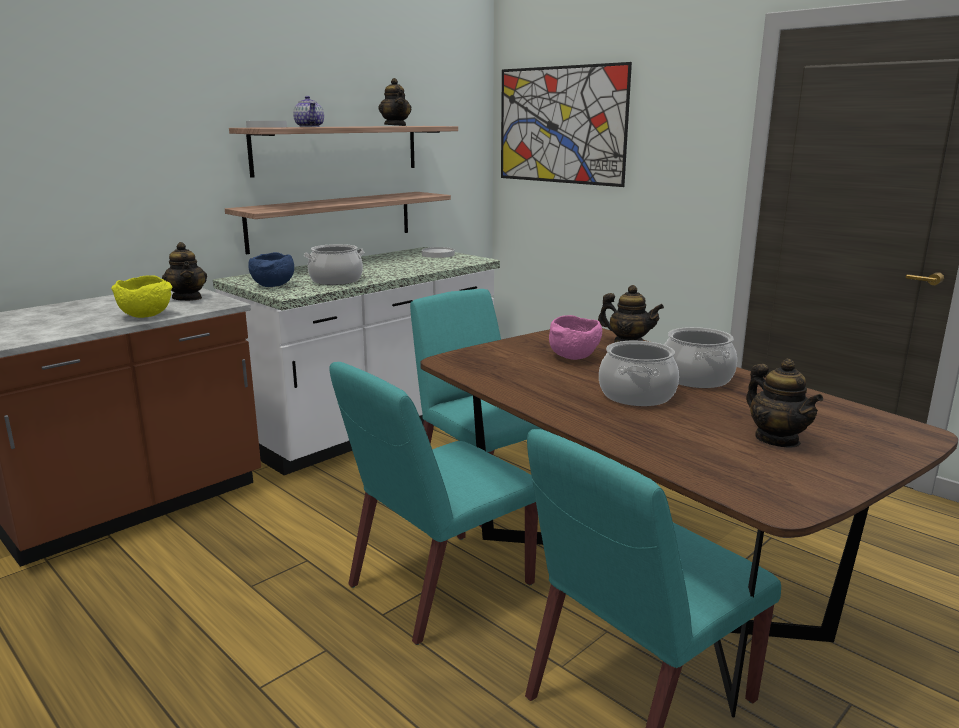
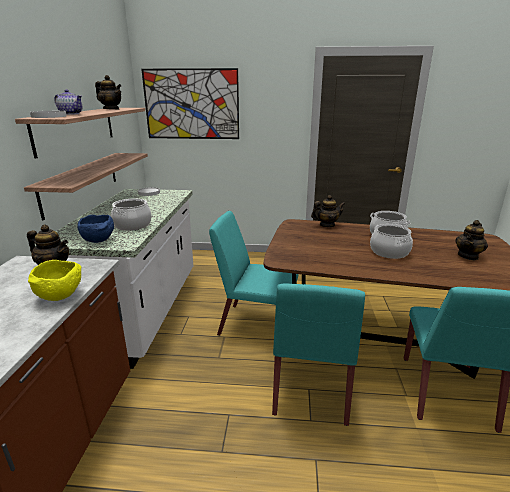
camera: 40 degrees left, 5 degrees up
(574, 357) = (324, 239): pink bowl -> none
(777, 439) = (468, 256): teapot -> teapot turned 105 degrees clockwise

